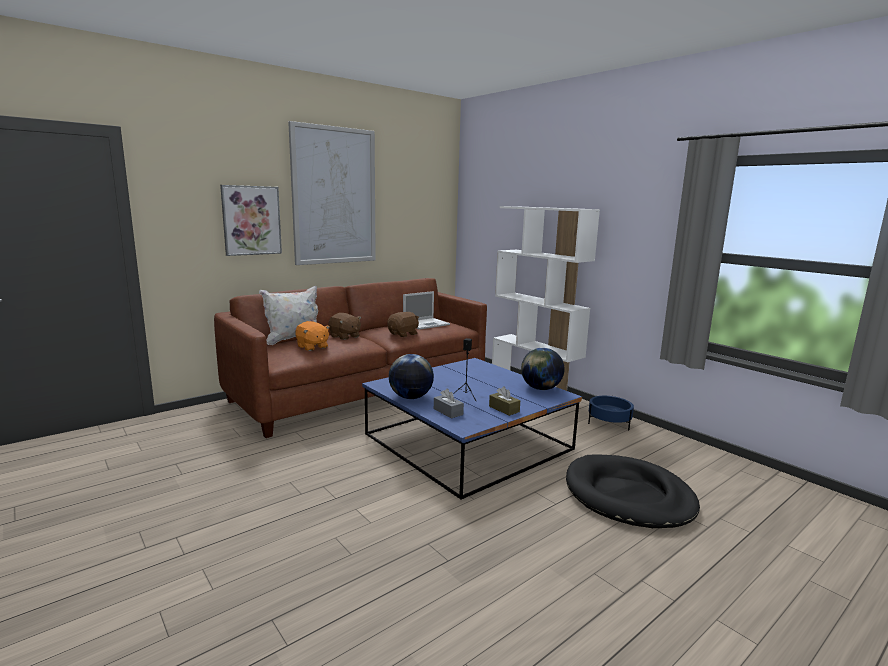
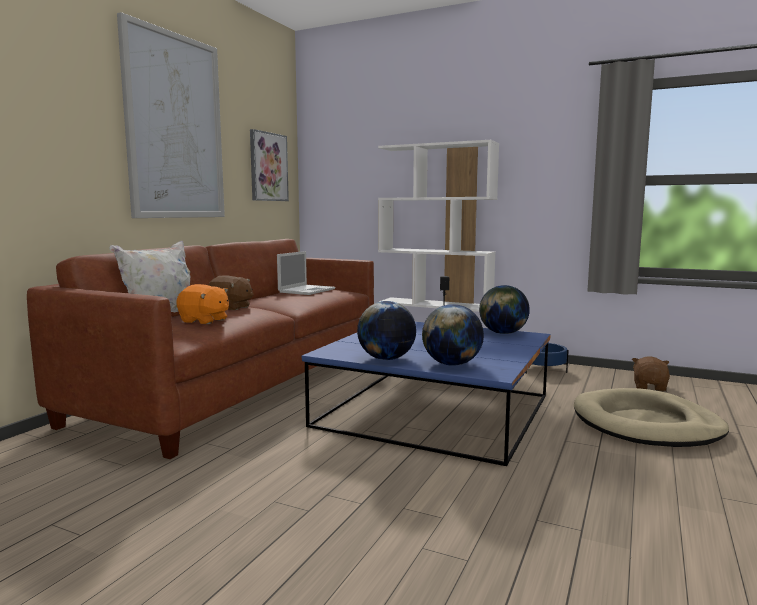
camera: 25 degrees left, 5 degrees down
(251, 220) = (72, 148): picture -> picture (268, 167)
(403, 334) = (297, 300): brown plush toy -> brown plush toy (650, 387)
(448, 412) = (452, 364): grey tissue box -> globe
(504, 409) = (503, 353): brown tissue box -> none
(628, 496) = (646, 424): black dog bed -> beige dog bed

